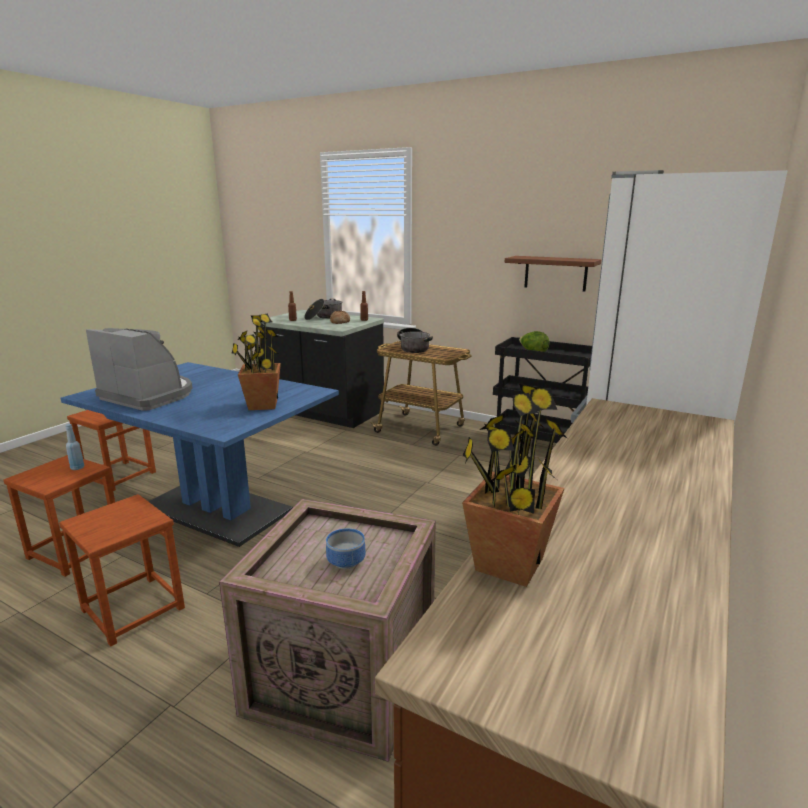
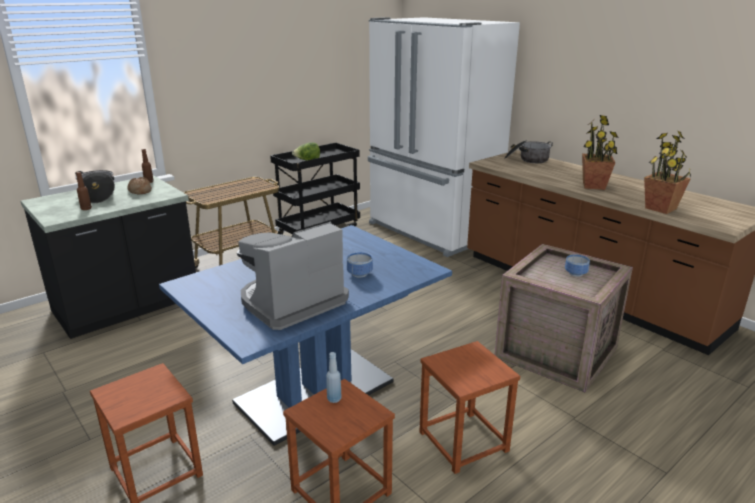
camera: 70 degrees left, 5 degrees up
(208, 407) = (359, 274): none -> bowl
(263, 405) = (372, 253): potted plant -> potted plant (594, 186)
(413, 348) = (222, 191): cooking pot -> cooking pot (527, 160)
(555, 273) = (292, 93): brown shelf -> none

